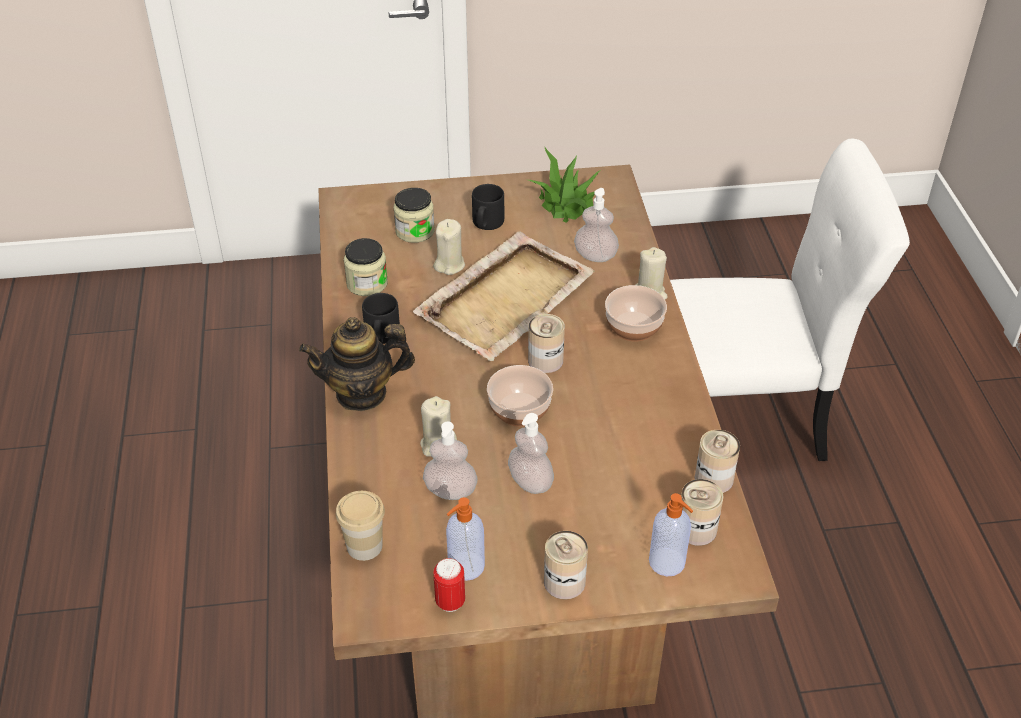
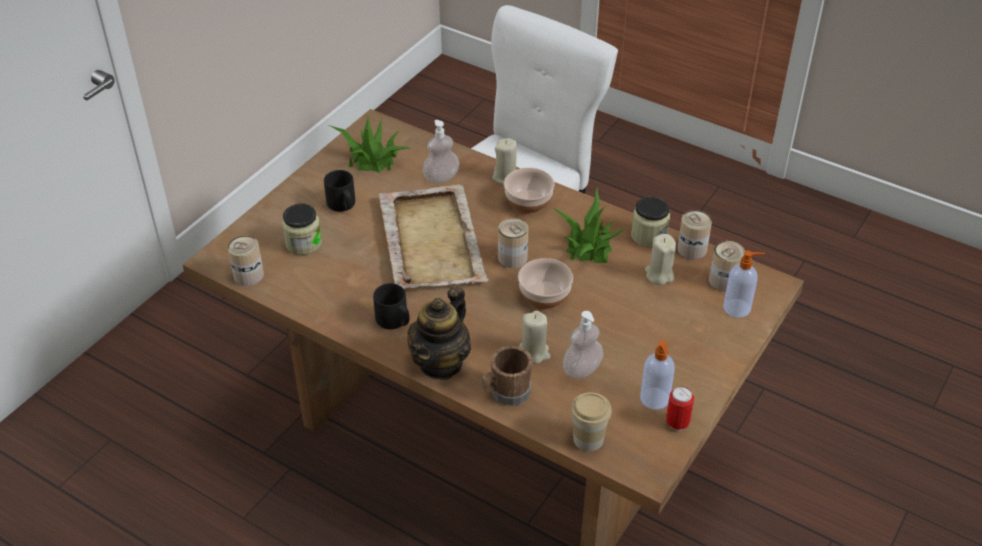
camera: 50 degrees left, 0 degrees up
(367, 283) = (329, 298): jar -> jar (649, 236)
(367, 456) = (506, 393): none -> brown mug
(449, 265) = (362, 247): beige candle -> beige candle (659, 275)
(530, 482) = (613, 328): soap dispenser -> none
(564, 582) = (710, 361): can -> can (248, 275)
(626, 401) = (589, 244): none -> potted plant

